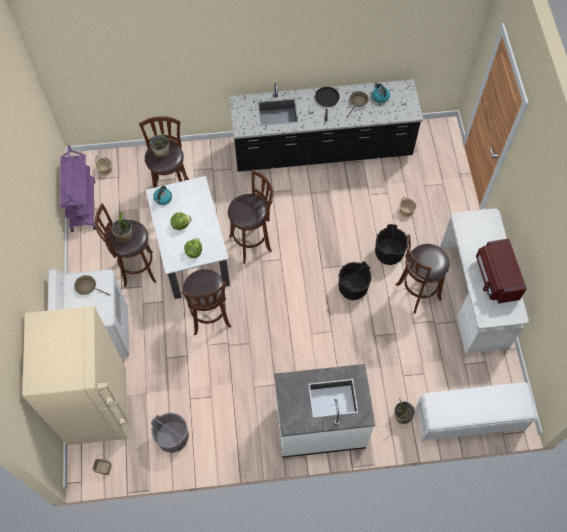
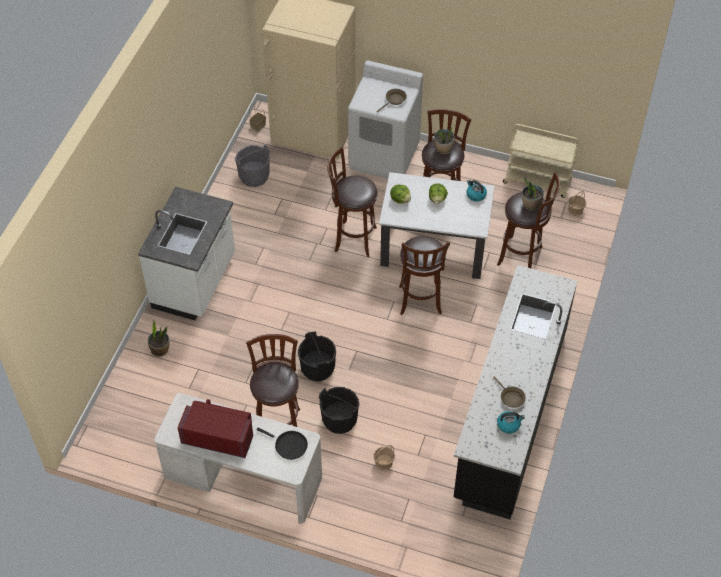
camera: 115 degrees right, 10 degrees down
(83, 205) = (538, 181): purple cart -> beige cart
(327, 100) = (529, 369): black frying pan -> black frying pan (289, 445)
(468, 419) = (120, 403): white bench -> none

